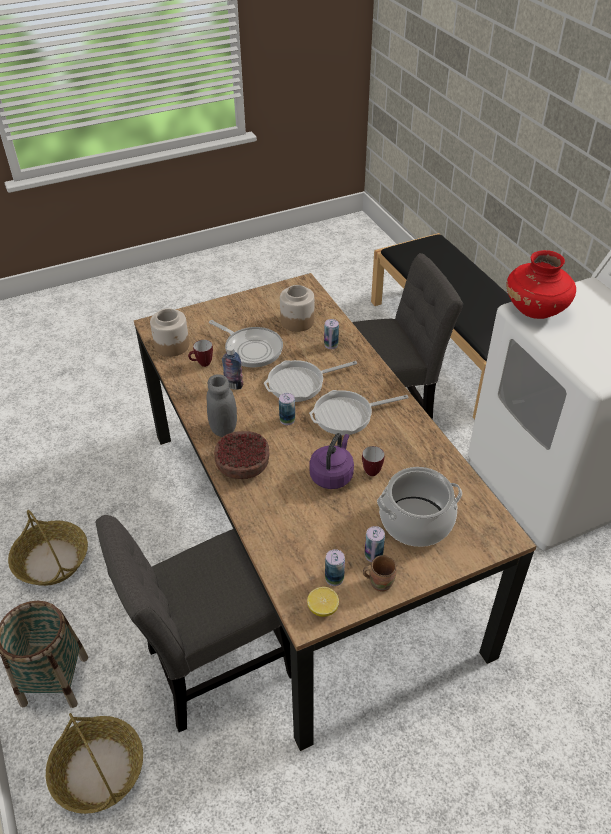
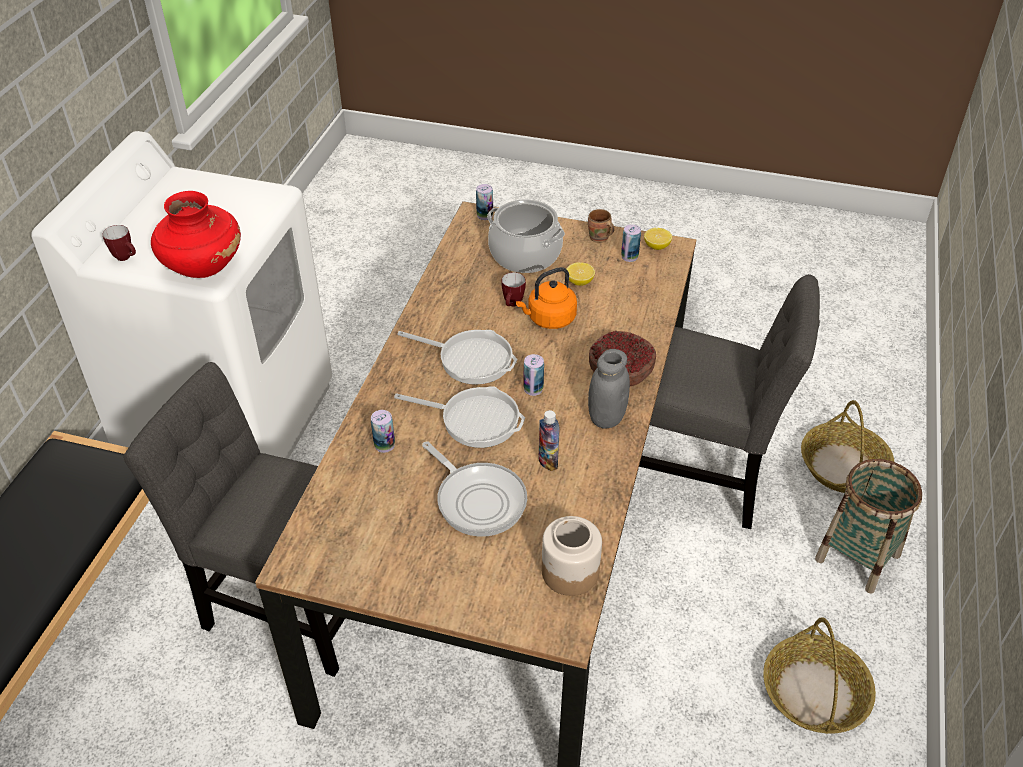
camera: 140 degrees left, 0 degrees up
(202, 364) = (557, 515): mug -> mug (126, 258)
(251, 349) = (478, 500): frying pan -> frying pan turned 150 degrees clockwise
(297, 321) = (379, 505): jar -> none
(332, 475) = (549, 319): purple kettle -> orange kettle
(346, 523) = (579, 282): none -> lemon
(373, 555) = (584, 254): can -> can (484, 215)

